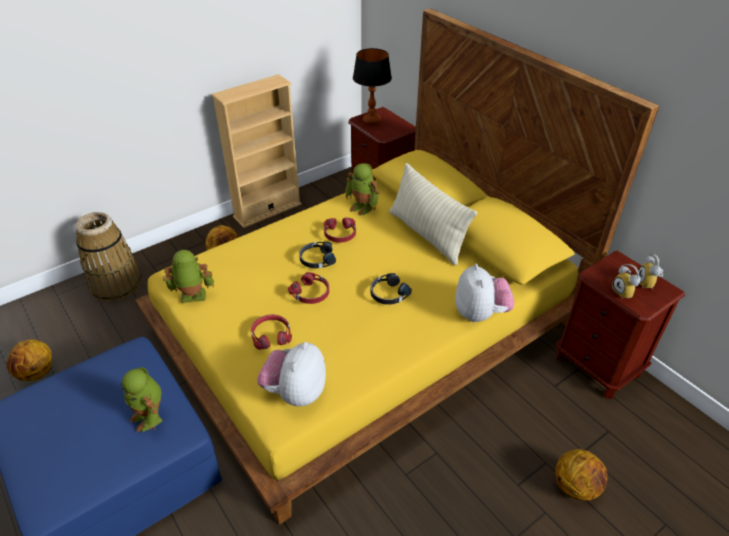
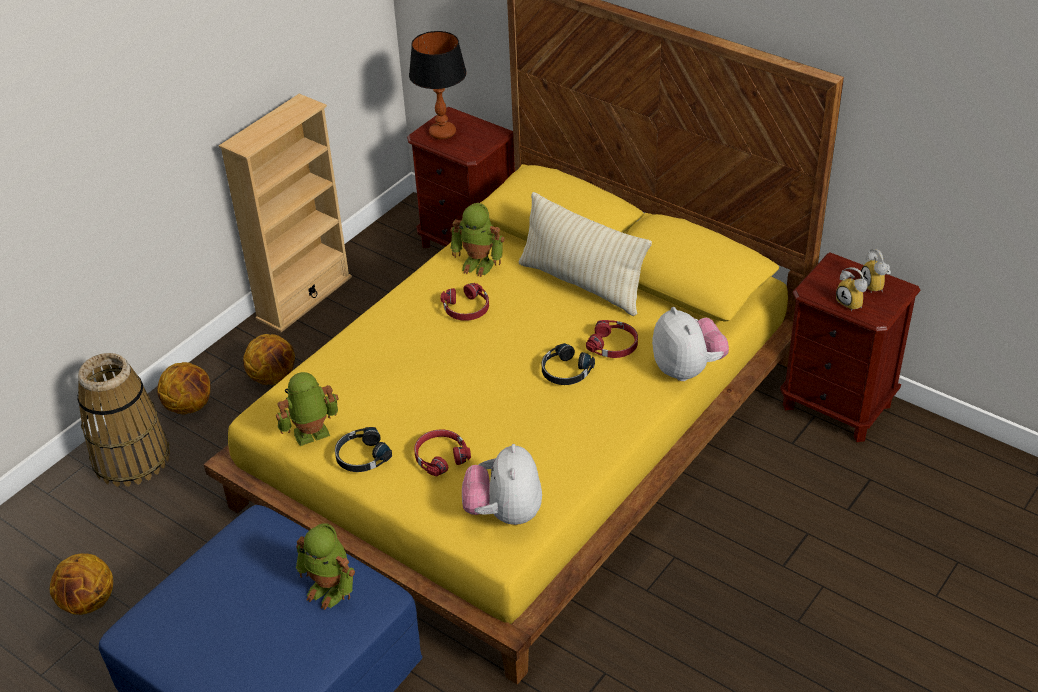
camera: 15 degrees left, 0 degrees up
(311, 293) = (466, 393): red headphones -> red headphones (614, 345)
(317, 259) = (452, 349): black headphones -> black headphones (361, 456)
(576, 486) = (850, 549): basketball -> basketball (190, 406)

